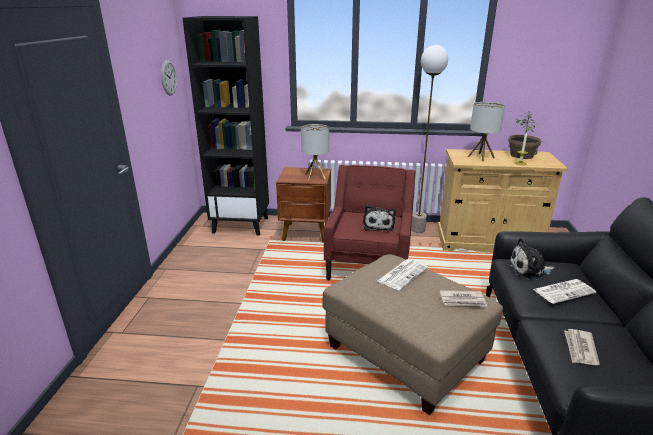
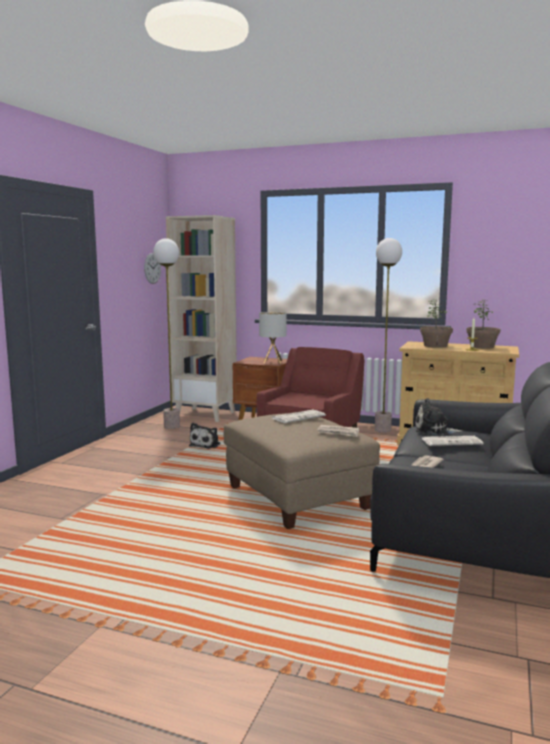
camera: 15 degrees right, 15 degrees down
(216, 249) = (171, 426): none -> floor lamp
(241, 225) = (206, 415): black bookcase -> beige bookcase
(378, 225) = (314, 400): plush toy -> plush toy (206, 445)
(481, 157) = (436, 346): table lamp -> potted plant

